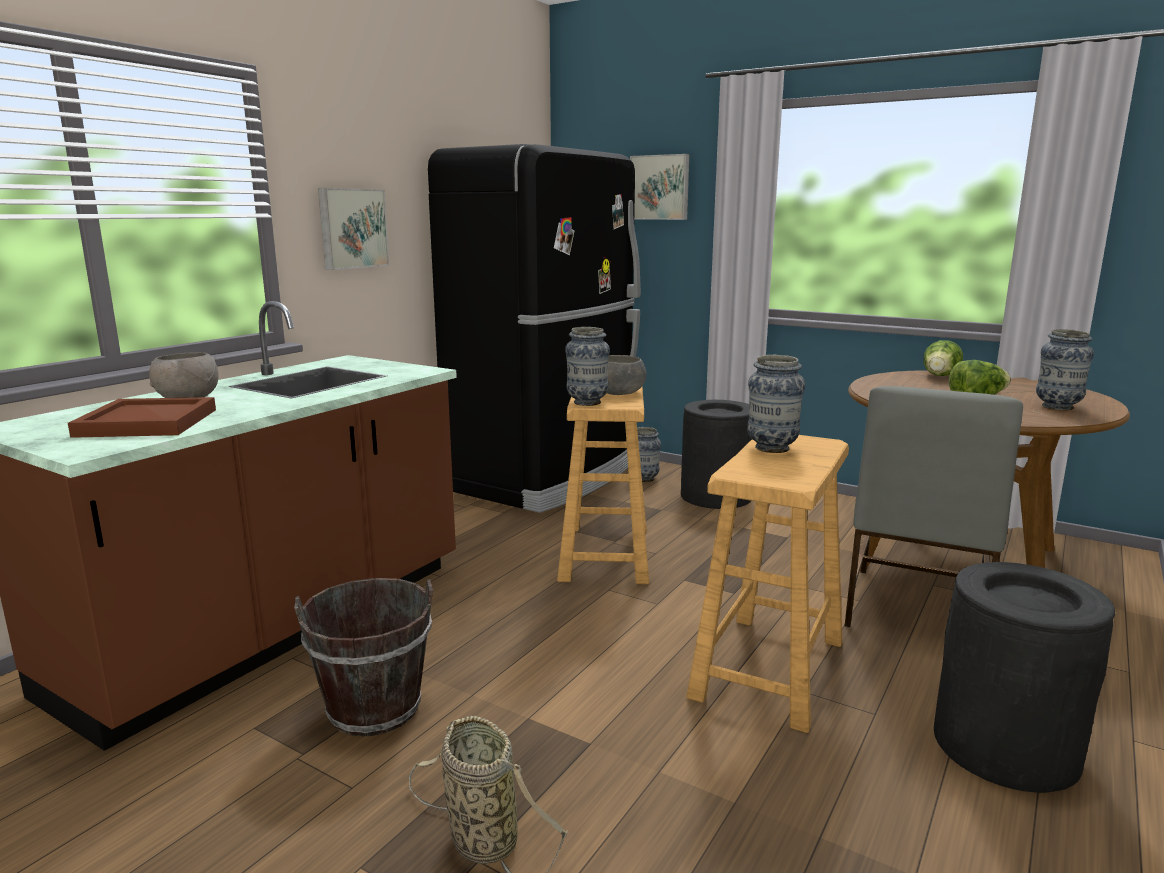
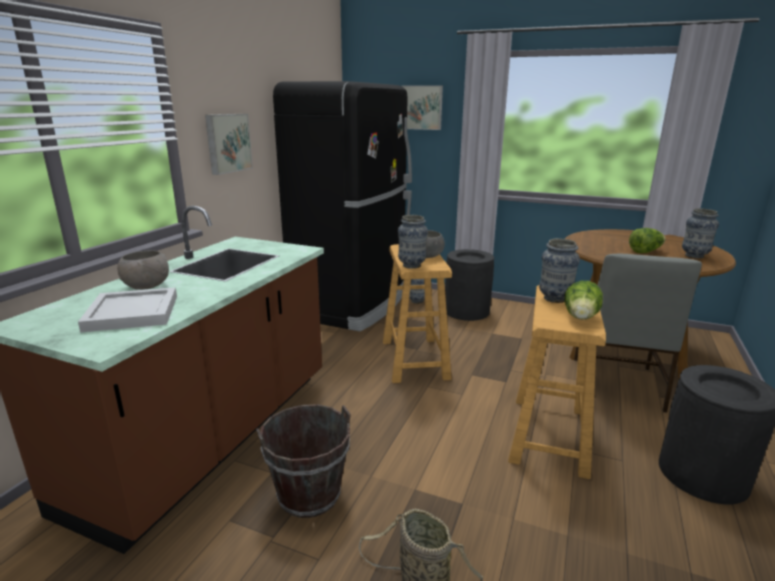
camera: 10 degrees left, 5 degrees up
(146, 422) = (131, 312): brown tray -> white tray
(939, 376) = (611, 234): lettuce -> lettuce (581, 318)

